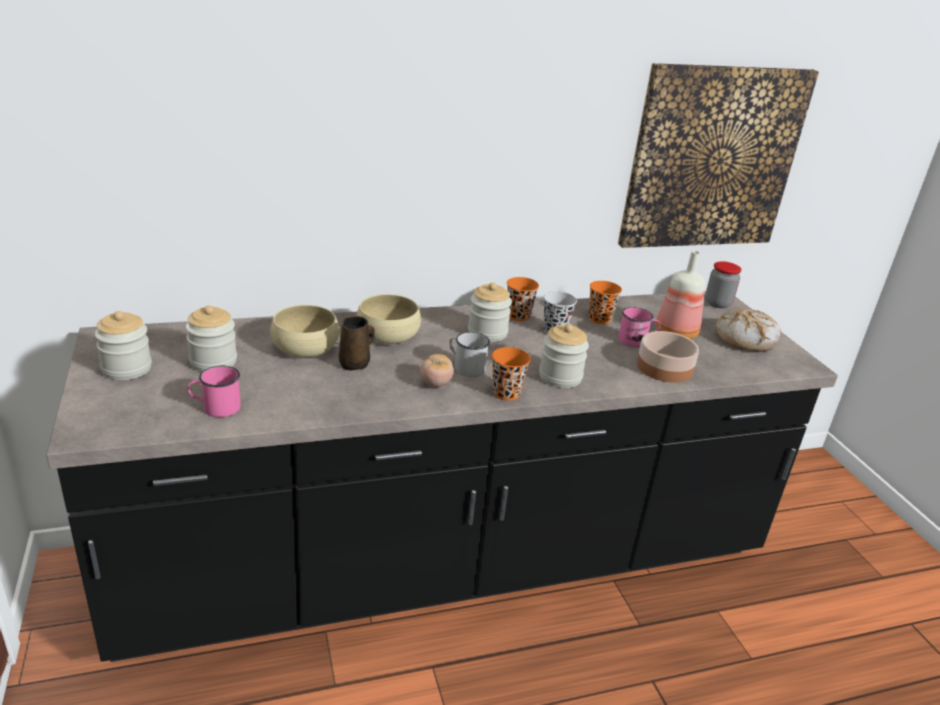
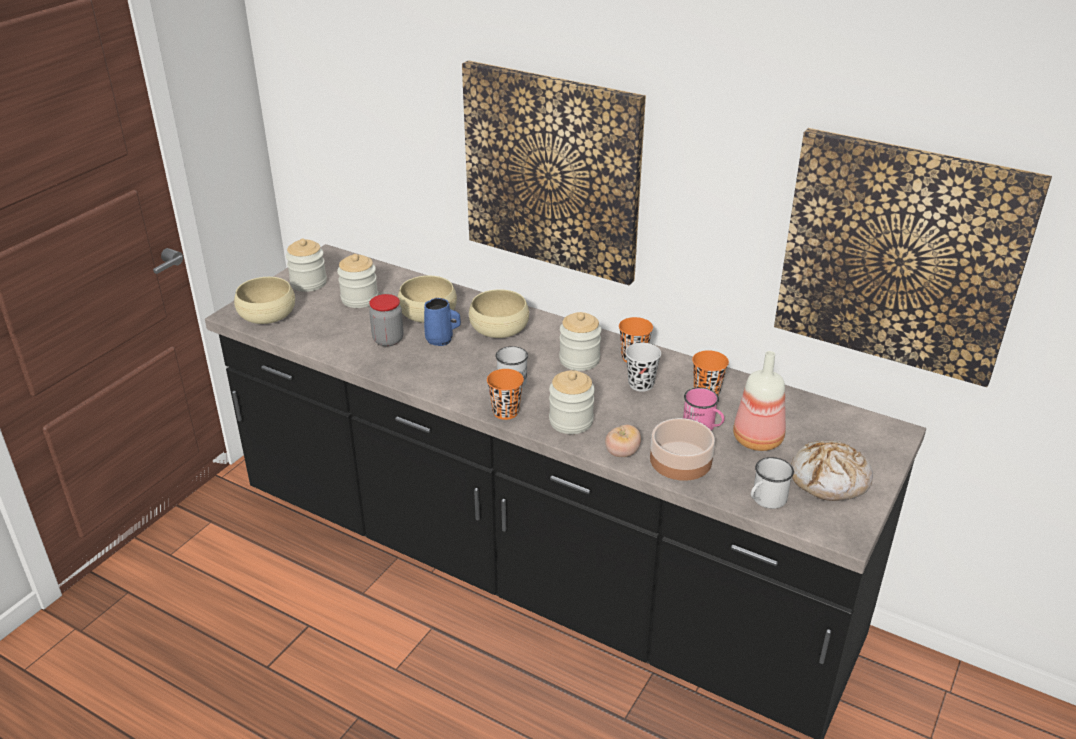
camera: 50 degrees right, 5 degrees up
(130, 416) = (267, 315): none -> beige bowl
(216, 408) = (315, 331): pink mug -> none
(356, 363) = (441, 340): brown mug -> blue mug
(404, 158) = (552, 171): none -> picture
(435, 383) = (468, 380): tomato -> tomato (622, 453)
(717, 303) = (877, 435): jar -> jar (388, 340)
(743, 367) = (765, 500): none -> white mug

